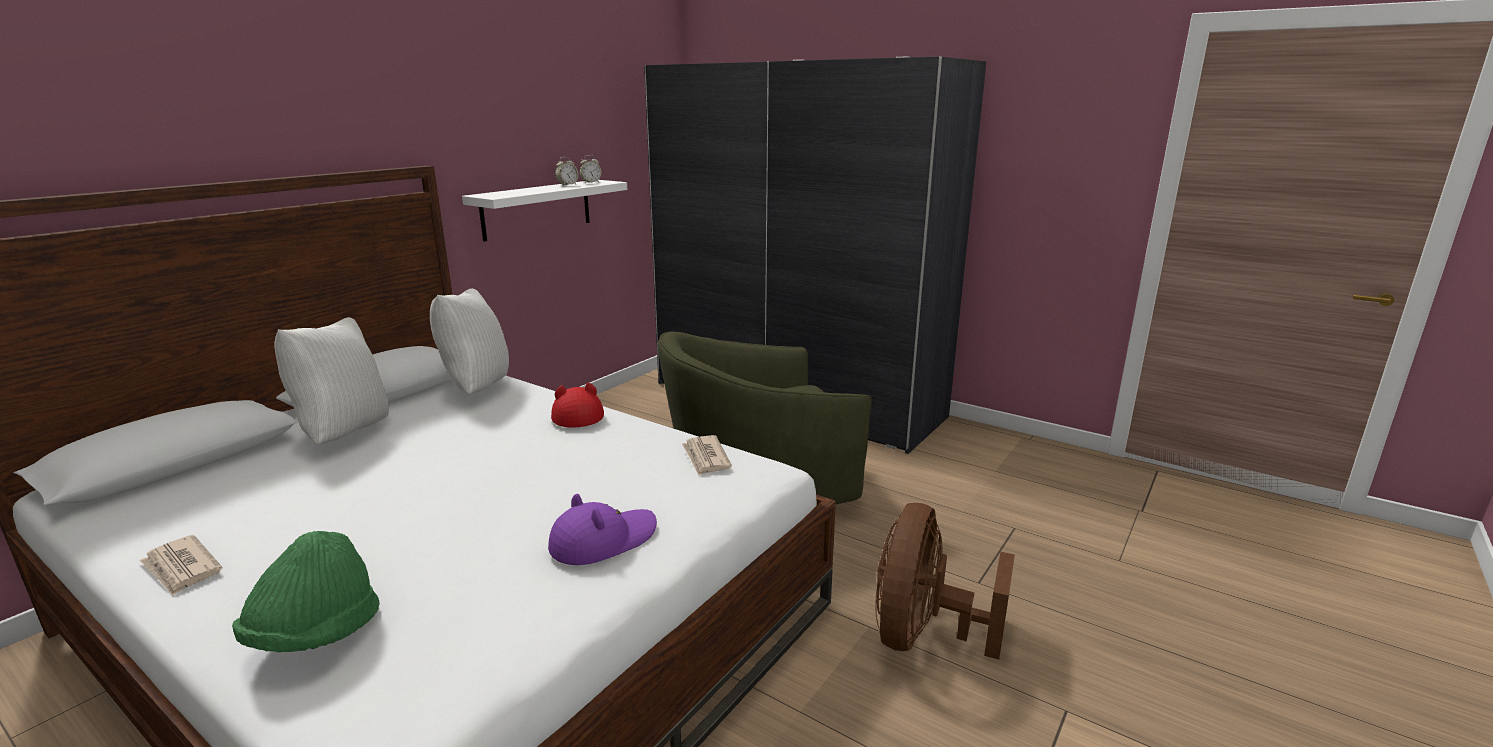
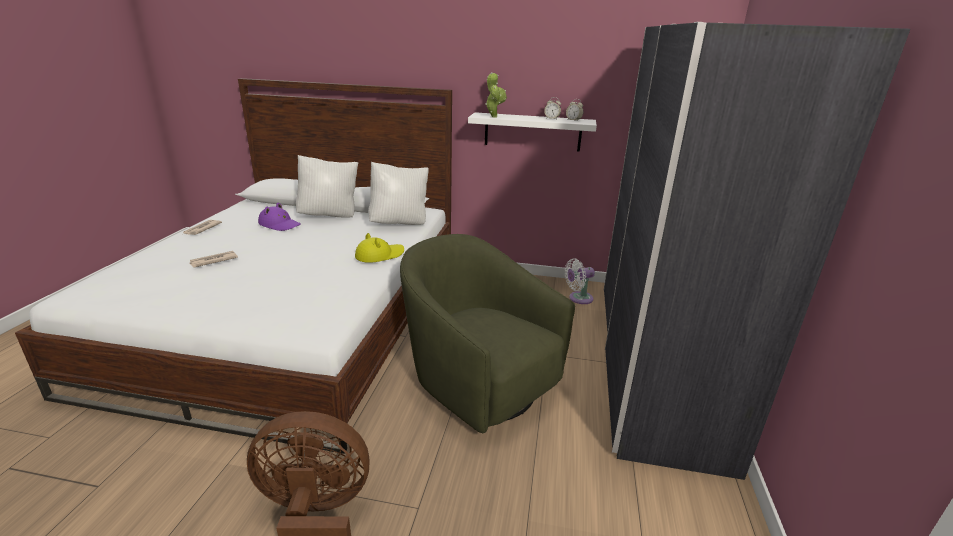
camera: 65 degrees right, 5 degrees up
(315, 634) = (143, 263): green hat -> none
(513, 194) = (493, 116): none -> potted plant
(576, 414) = (379, 255): red hat -> yellow hat
(603, 540) = (222, 299): purple hat -> purple hat (280, 224)
(653, 398) = (578, 298): none -> white fan
(706, 458) = (332, 306): newspaper -> newspaper (213, 261)

